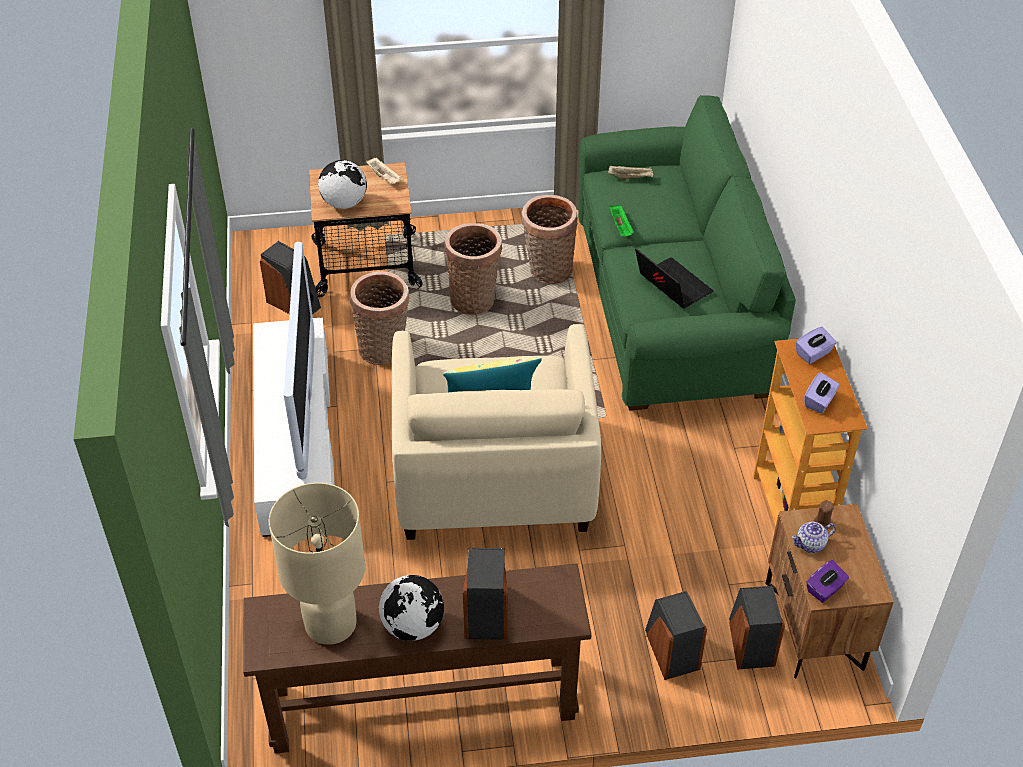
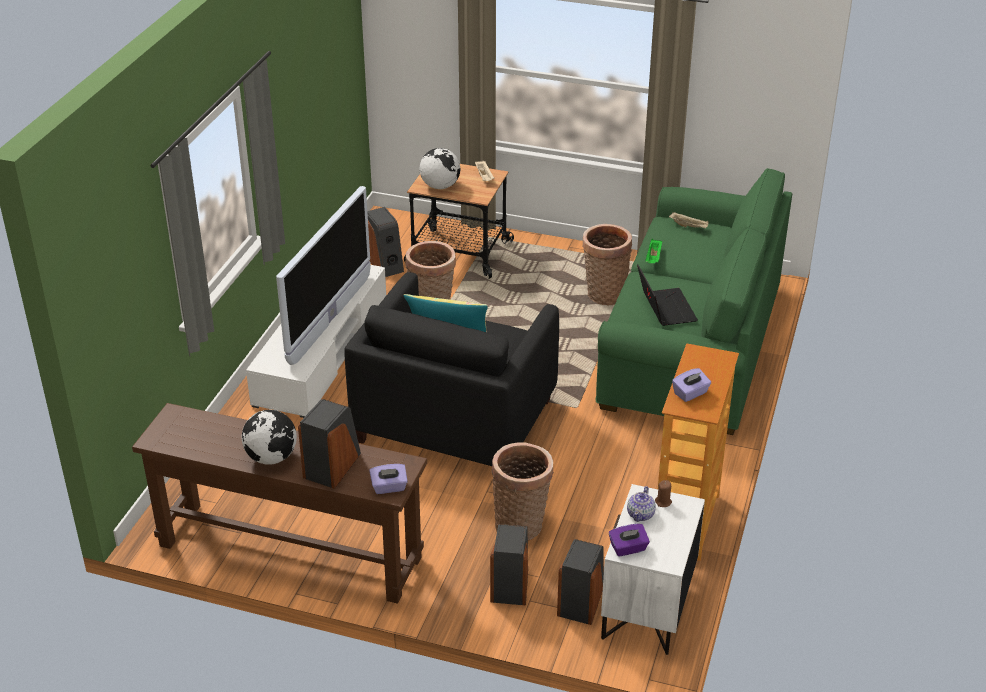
camera: 25 degrees right, 10 degrees down
(330, 623) = (214, 437): beige table lamp -> none
(474, 299) = (528, 298): basket -> basket (521, 524)
(493, 475) = (455, 420): beige armchair -> black armchair
(811, 544) = (641, 514): teapot -> teapot turned 75 degrees counterclockwise
(813, 354) = (713, 361): purple tissue box -> purple tissue box (389, 487)
(815, 626) = (648, 608): brown nightstand -> white nightstand

